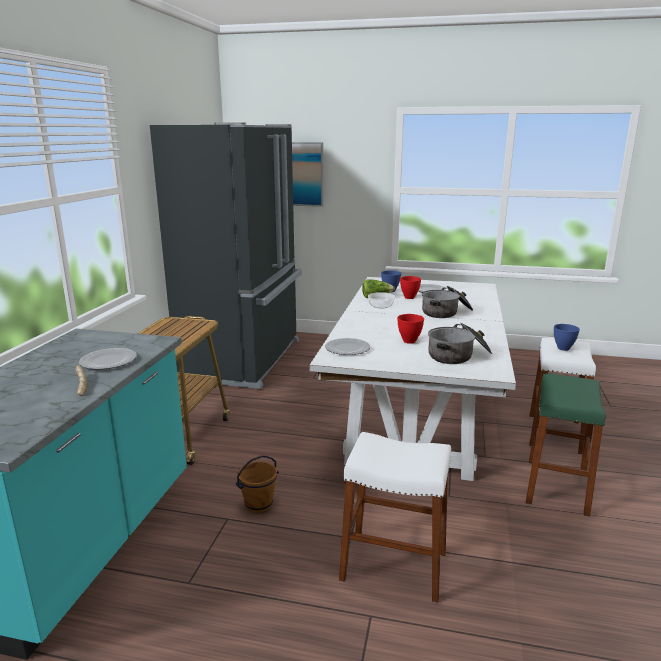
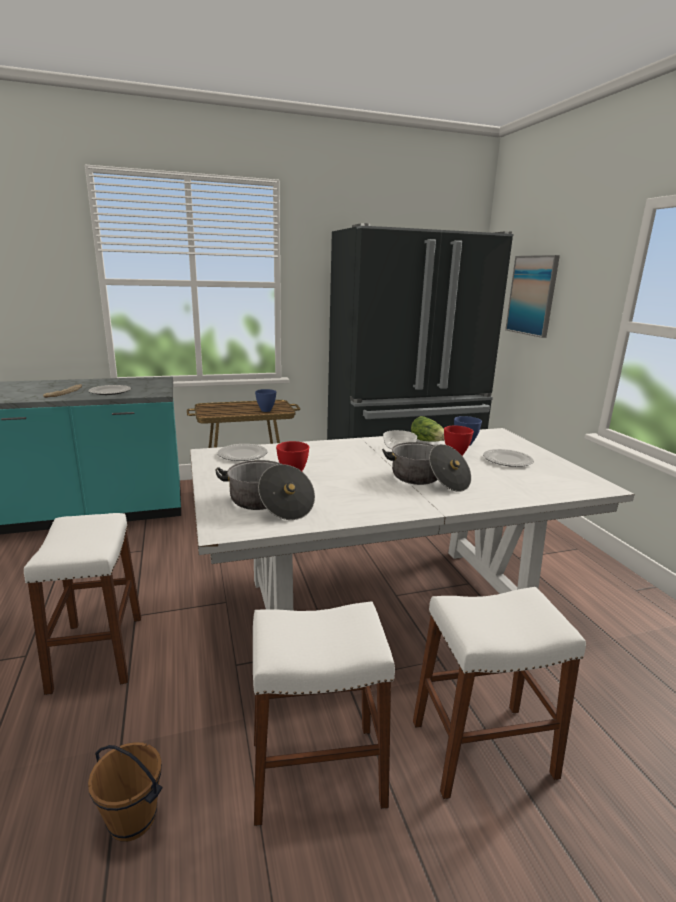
camera: 60 degrees right, 0 degrees up
(259, 505) = (165, 558): brown bucket -> brown bucket (132, 820)
(557, 486) = (316, 772): green stool -> white stool
(563, 348) = (504, 610): blue bowl -> blue bowl (266, 410)

